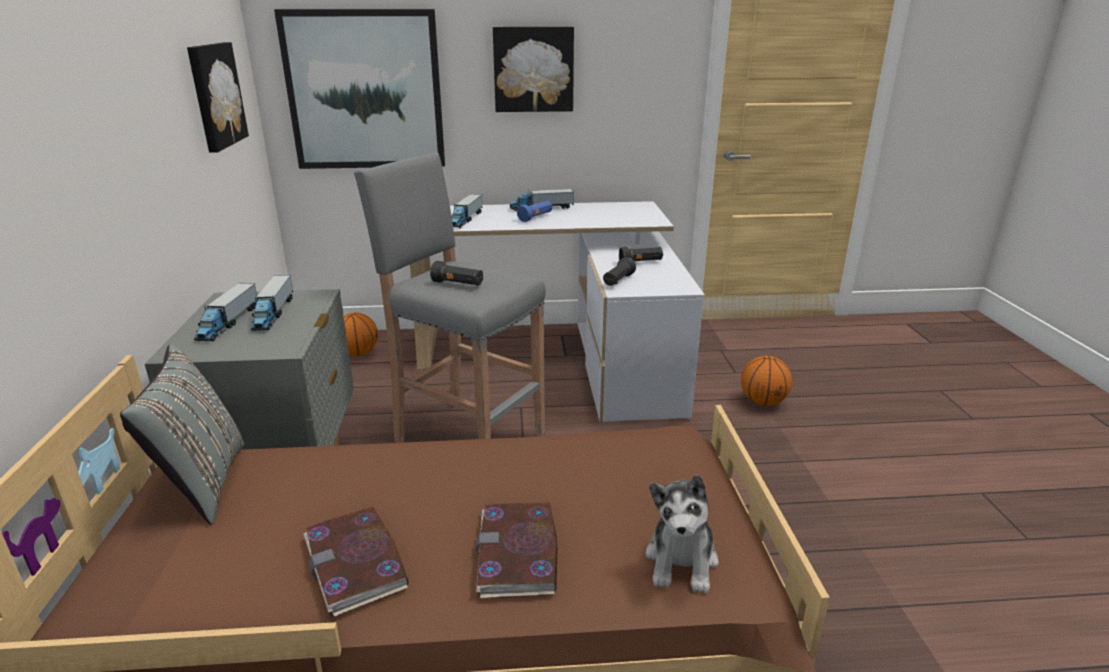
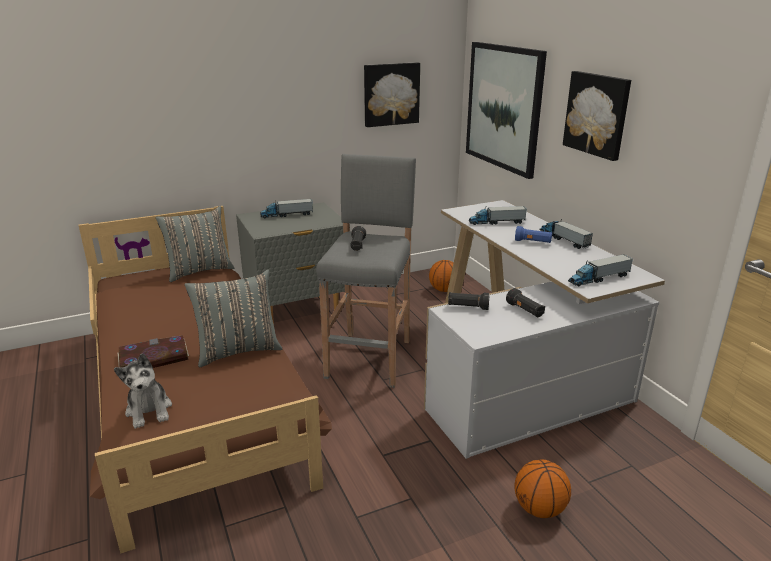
camera: 70 degrees right, 0 degrees up
(273, 313) = (304, 220): toy truck -> toy truck (599, 278)
(356, 563) = (144, 319): book -> none
(548, 464) = (238, 350): none -> grey pillow
(682, 560) = (149, 410): plush toy -> plush toy turned 105 degrees counterclockwise

